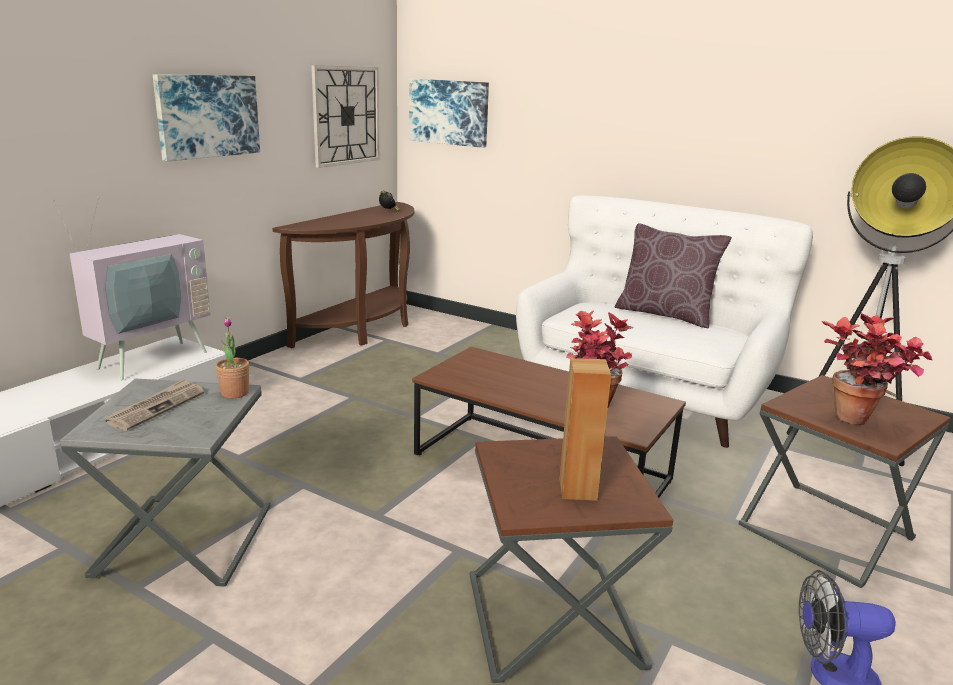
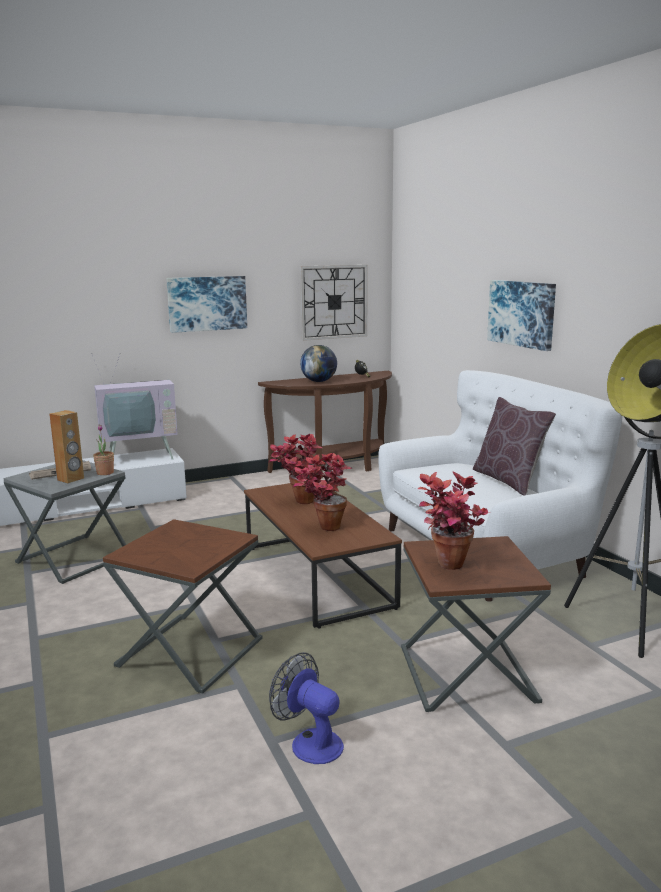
camera: 35 degrees right, 5 degrees down
(351, 221) = (319, 381): none -> globe
(449, 112) = (416, 299): picture -> picture (522, 313)
(503, 380) = (297, 501): none -> potted plant
(578, 489) = (175, 552): brown speaker -> brown speaker (71, 479)

